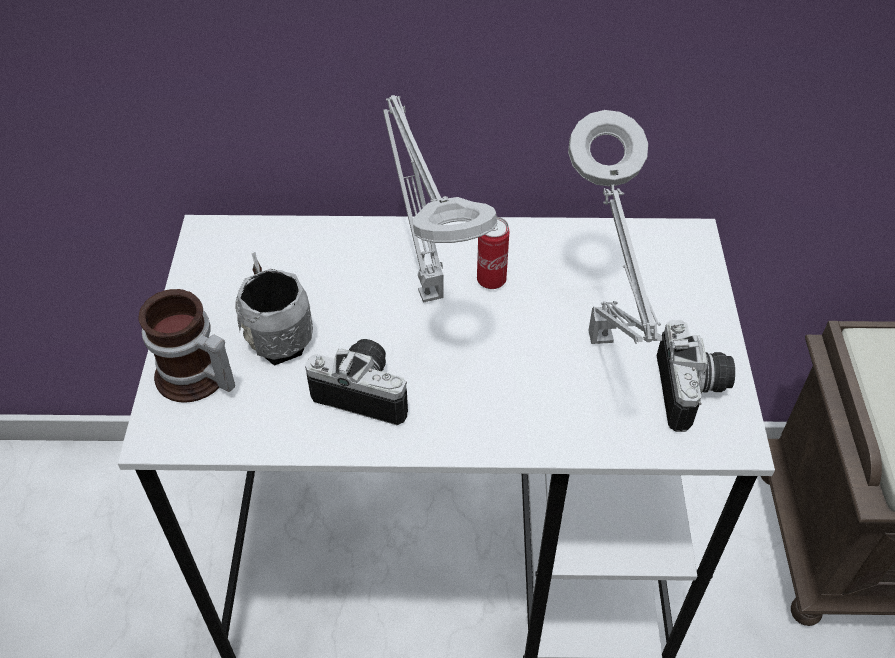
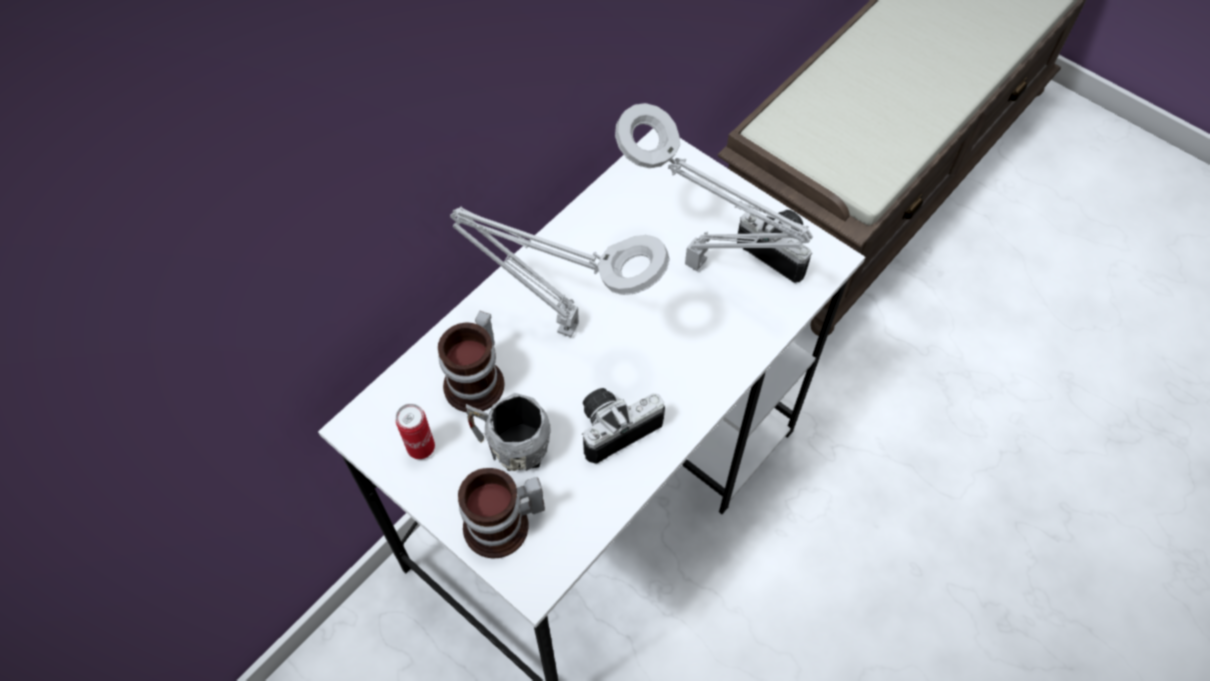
camera: 50 degrees left, 10 degrees up
(321, 274) = (479, 380): none -> mug
(491, 280) = (589, 284): can -> can (421, 447)

